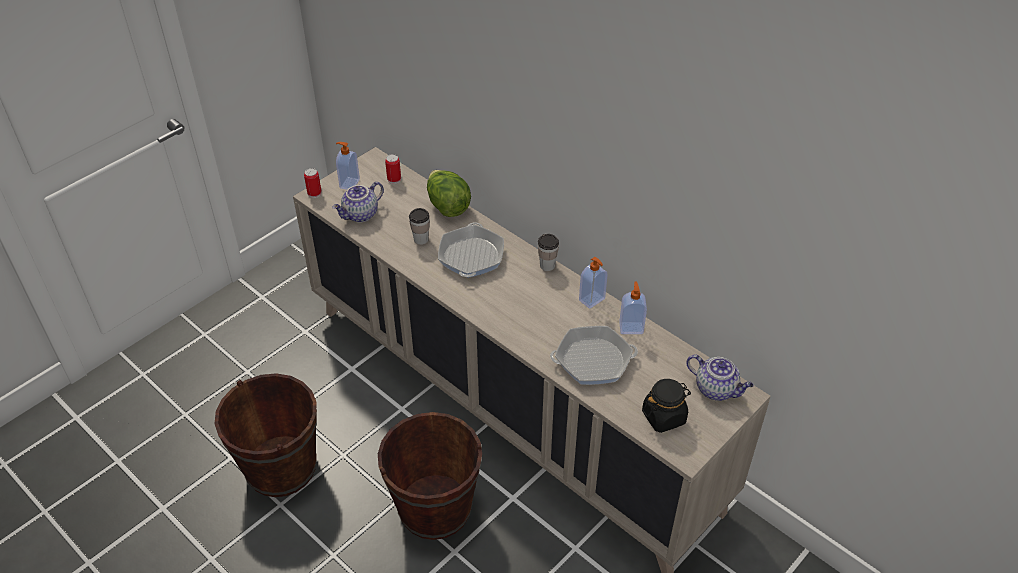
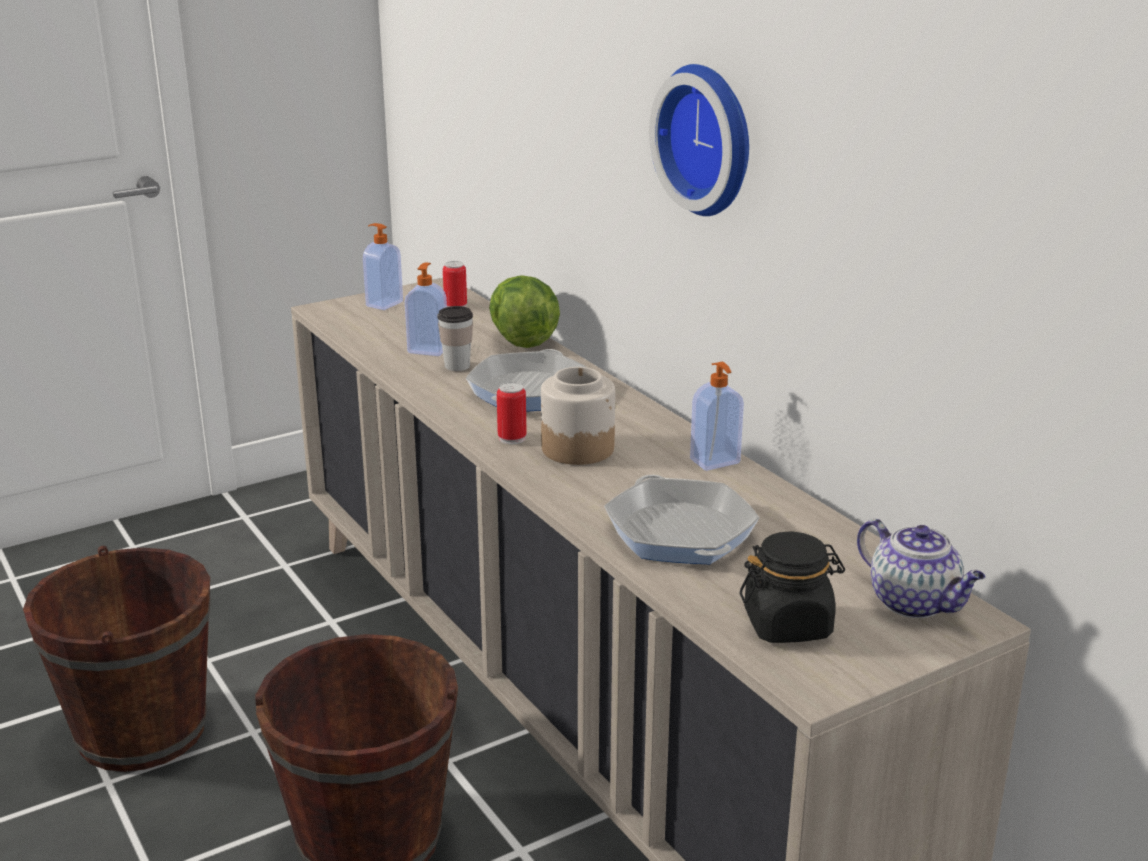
camera: 15 degrees right, 20 degrees down
(314, 193) = (324, 307): can -> can (512, 438)
(361, 215) = (379, 333): teapot -> none
(517, 302) = (577, 448): none -> jar
(547, 266) = (654, 415): cup -> none
(578, 138) = (710, 139): none -> wall clock
(593, 360) = (680, 532): frying pan -> frying pan turned 60 degrees clockwise
(631, 327) = (773, 502): soap dispenser -> soap dispenser (428, 350)

